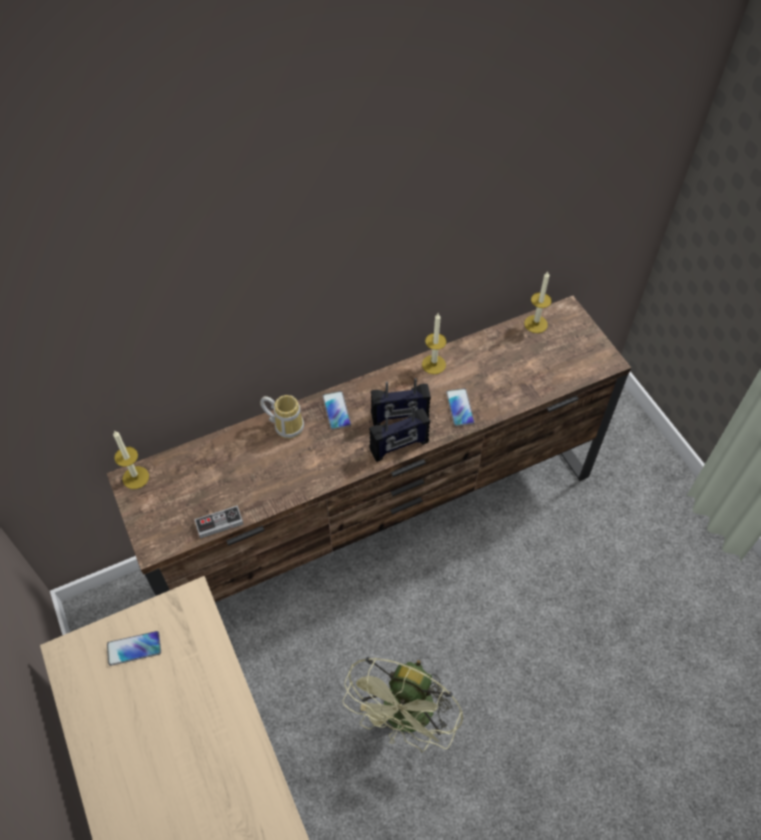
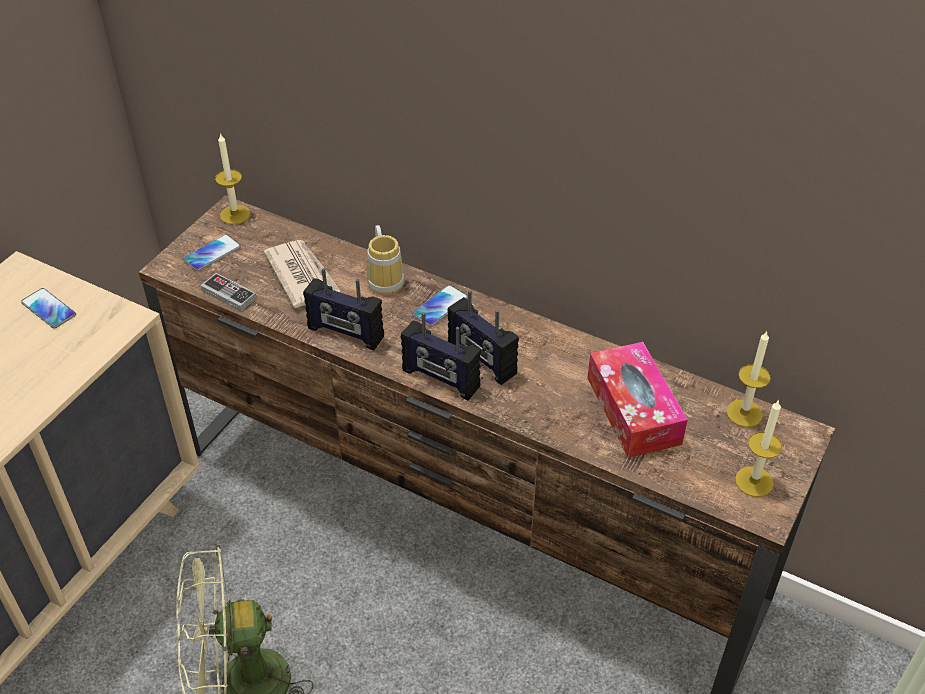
camera: 55 degrees right, 10 degrees down
(239, 470) = (302, 275): none -> newspaper
(316, 474) = (345, 333): none -> radio
(433, 364) = (582, 351): candle -> candle (754, 481)
(460, 408) = (543, 404): phone -> phone (212, 253)
(497, 370) = (633, 410): none -> tissue box

